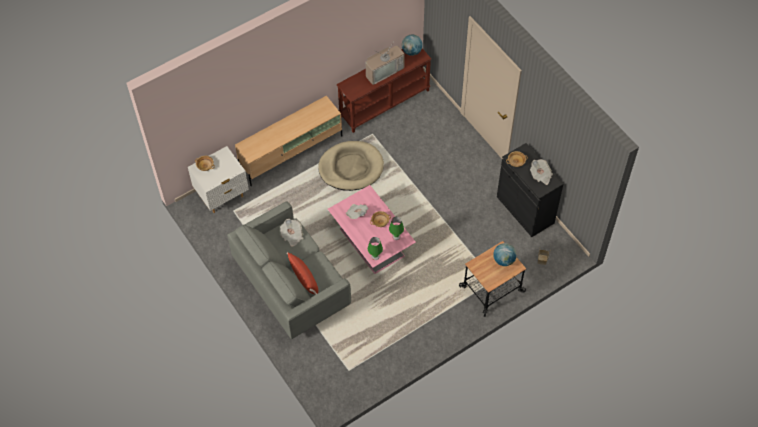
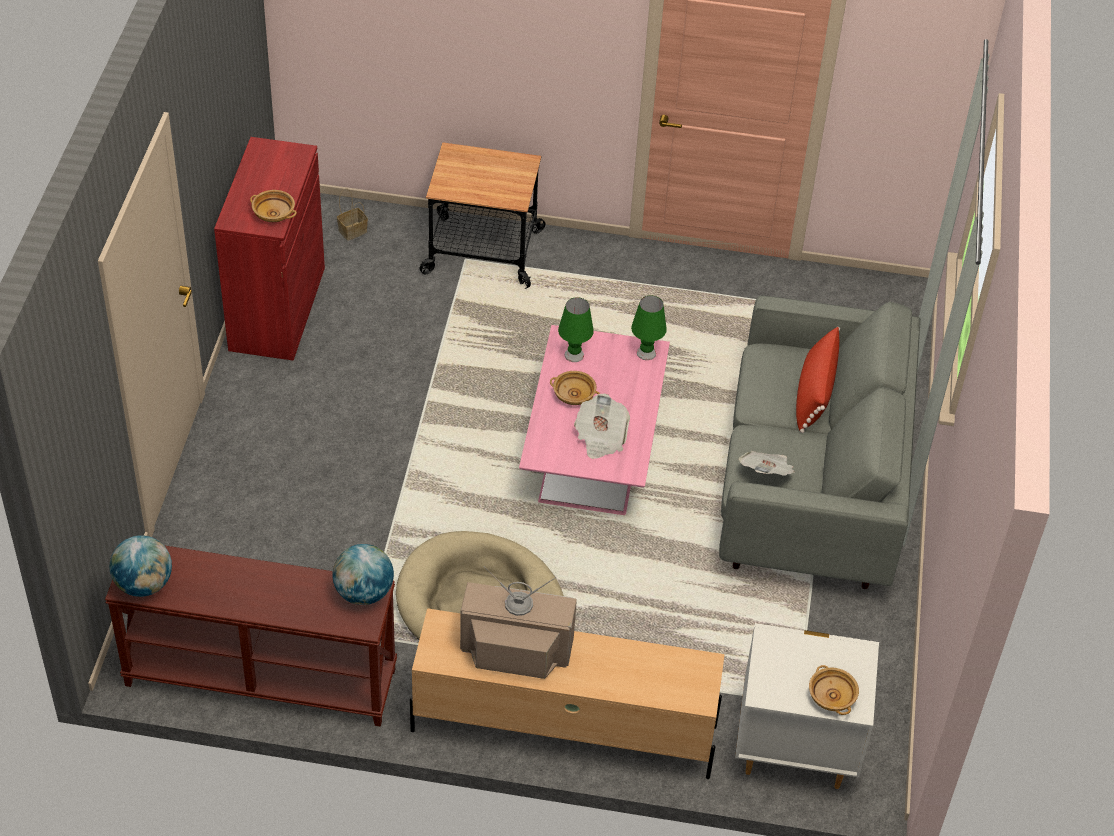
camera: 140 degrees left, 10 degrees down
(383, 70) = (250, 591): television -> television (514, 650)
(504, 260) = (460, 173): globe -> globe (363, 592)
(525, 210) = (277, 309): black cabinet -> red cabinet
(540, 175) = (266, 170): newspaper -> none

